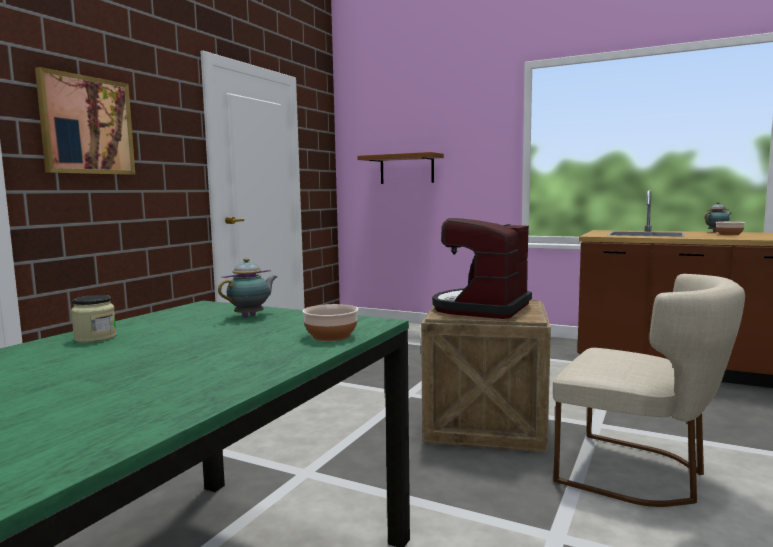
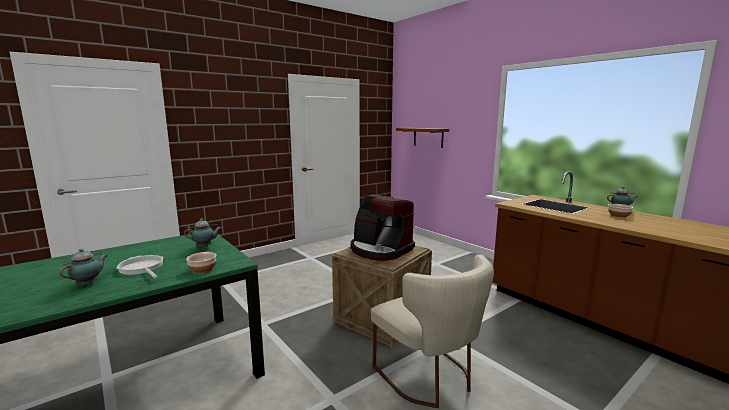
camera: 25 degrees right, 5 degrees up
(87, 125) = (214, 124): picture -> none
(95, 338) = (129, 250): jar -> none
(138, 384) = (89, 284): none -> teapot
(202, 351) = (142, 268): none -> frying pan
(482, 308) = (380, 250): coffee machine -> coffee machine turned 105 degrees counterclockwise

